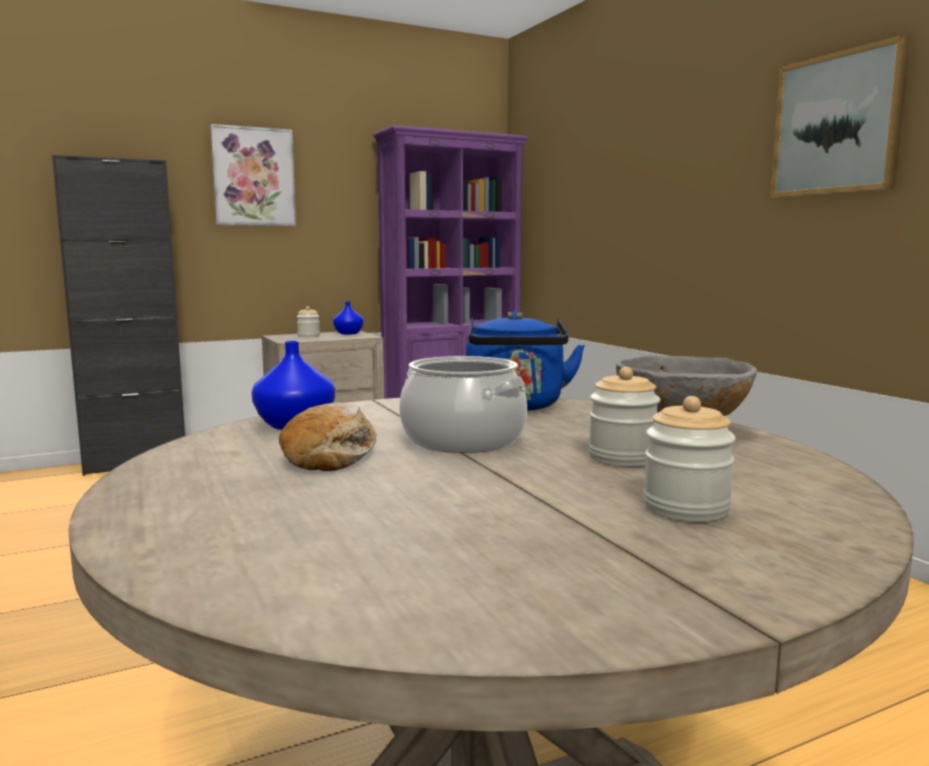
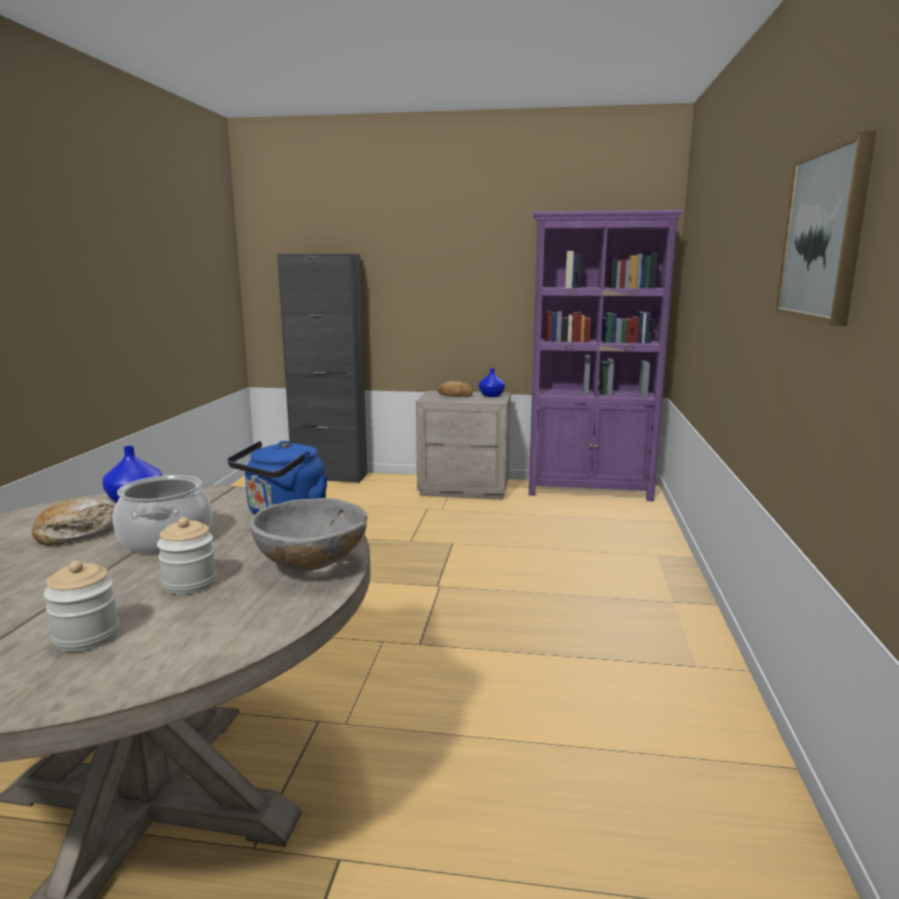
camera: 35 degrees right, 5 degrees up
(253, 177) = (429, 260): picture -> none
(308, 336) = (455, 395): jar -> bread

